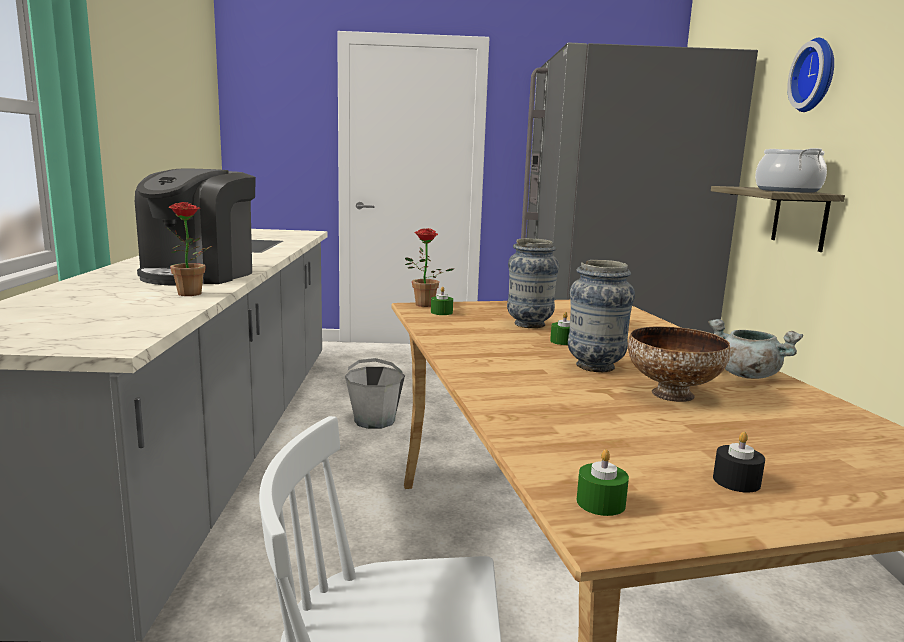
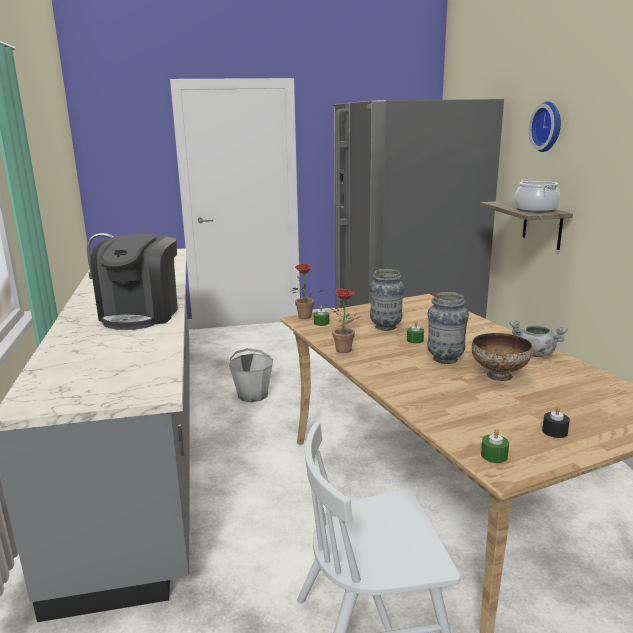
camera: 10 degrees left, 5 degrees up
(192, 294) = (158, 337): potted plant -> potted plant (346, 350)

